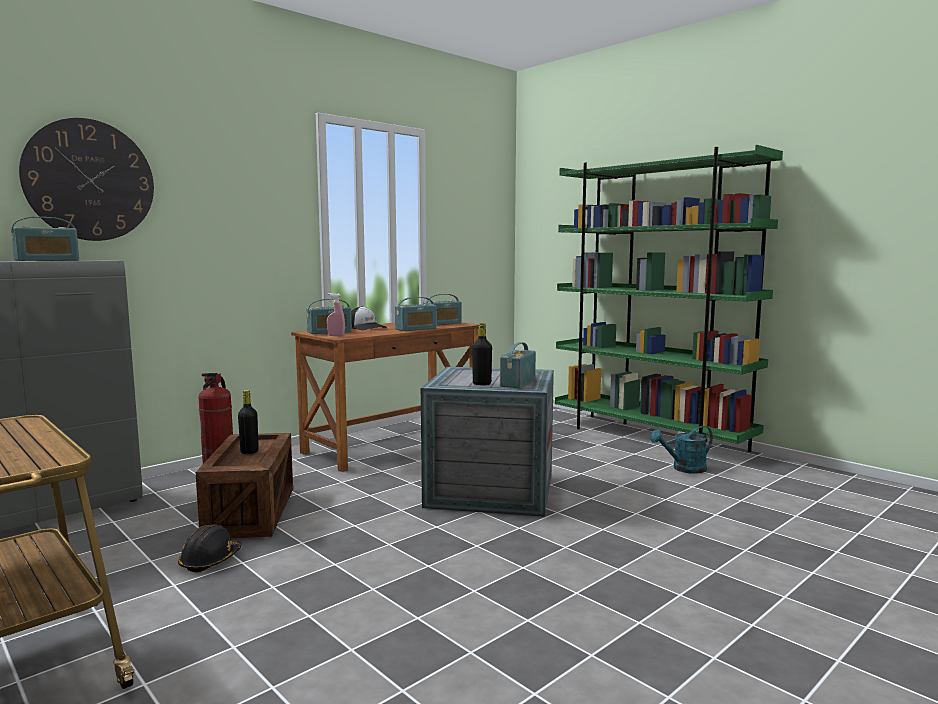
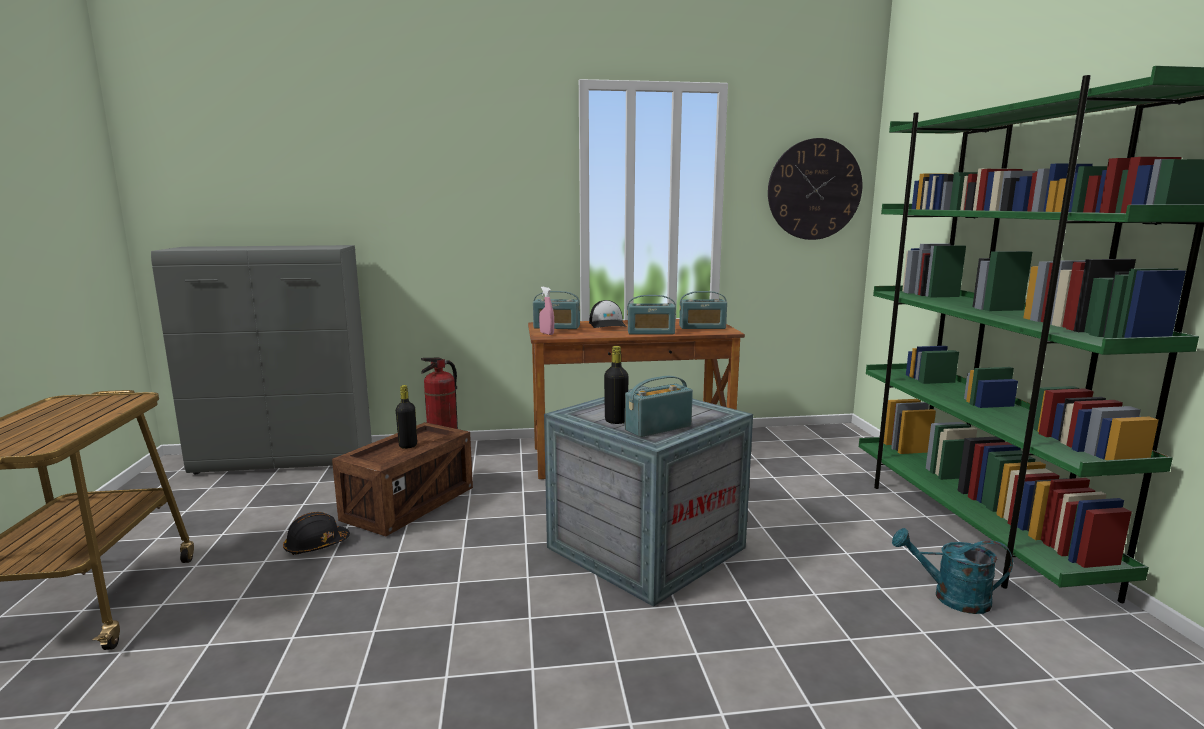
camera: 35 degrees right, 5 degrees up
(47, 260) = (293, 247): radio -> none
(89, 180) = (343, 172): wall clock -> wall clock (814, 189)

